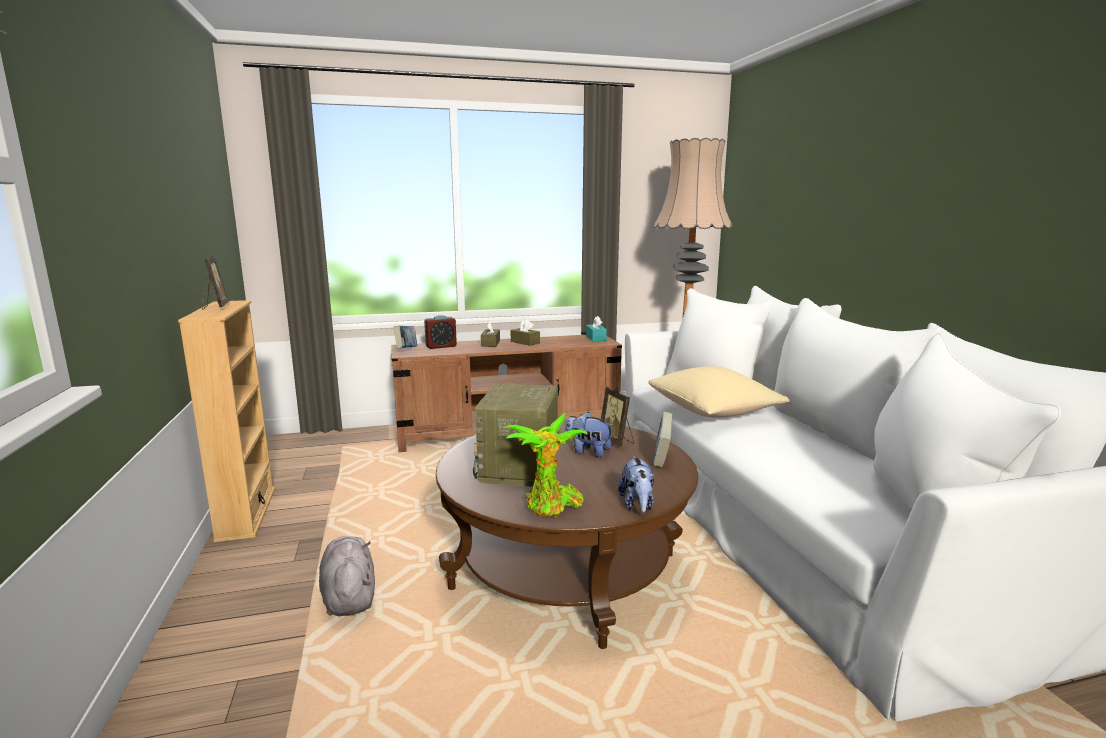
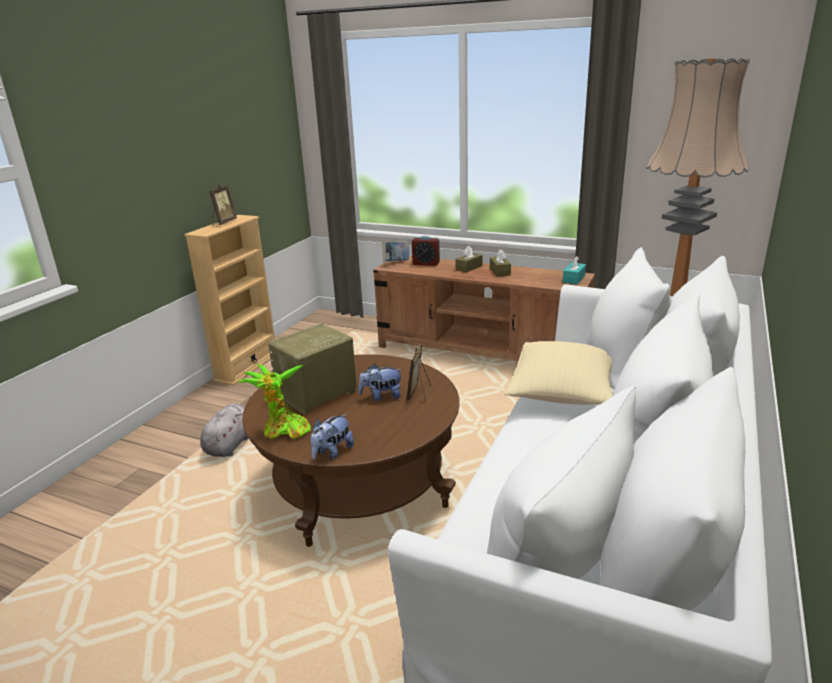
camera: 40 degrees right, 10 degrees up
(588, 451) = (381, 397): plush toy -> plush toy turned 75 degrees counterclockwise
(661, 458) = (420, 422): book -> none

